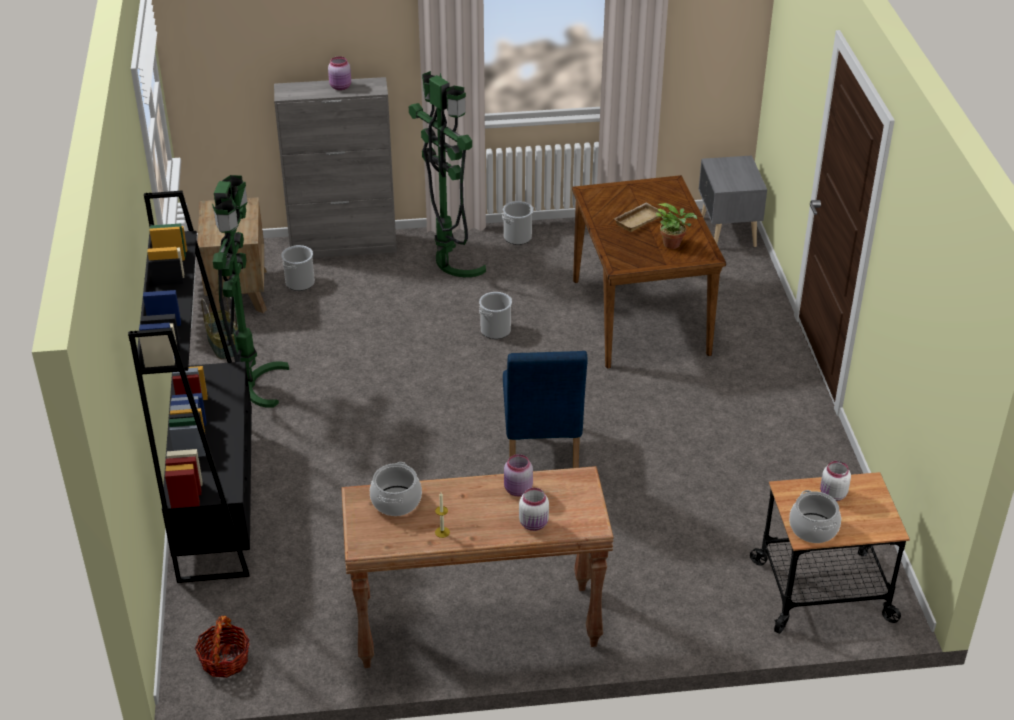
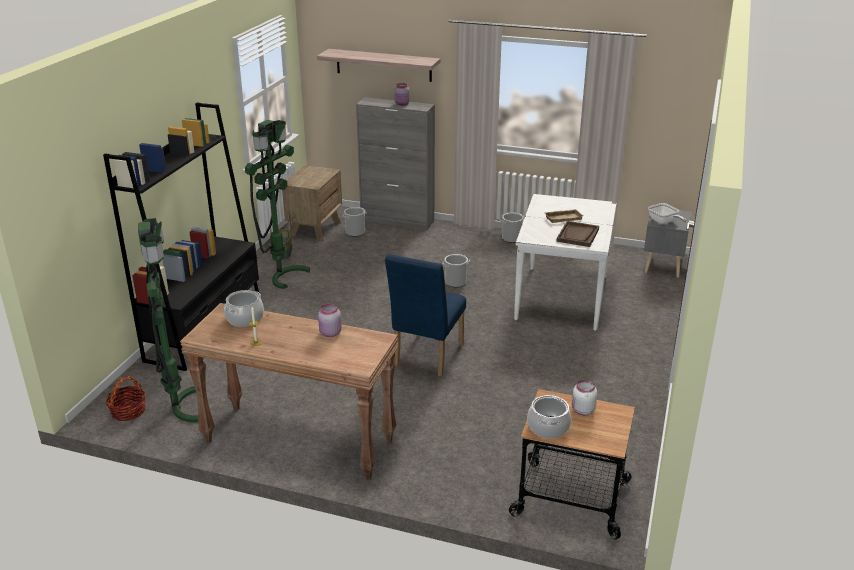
camera: 25 degrees right, 10 degrees down
(299, 33) = (383, 65): none -> shelf
(448, 267) = (453, 244): green floor lamp -> green floor lamp (180, 407)
(534, 524) = (321, 355): white jar -> none
(639, 315) = (561, 296): brown dining table -> white dining table
(674, 244) = (578, 235): potted plant -> brown tray
(730, 181) = (664, 222): none -> frying pan

